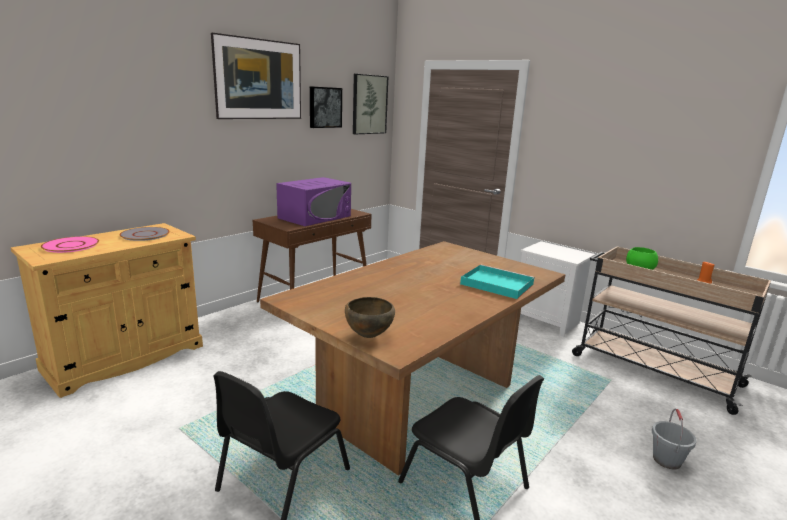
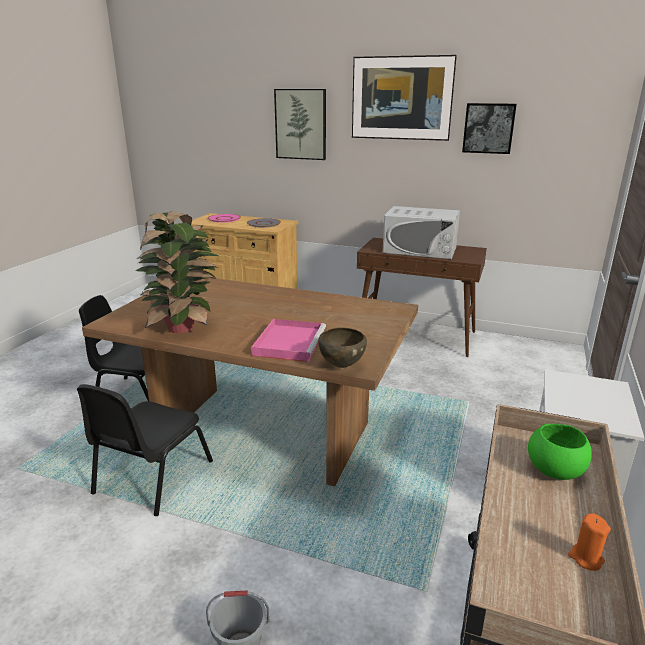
camera: 70 degrees right, 5 degrees up
(315, 217) = (420, 250): purple microwave -> white microwave
(368, 336) = (132, 311): brown bowl -> brown bowl (341, 365)
(369, 104) = (573, 125): picture -> picture (301, 124)
(436, 316) = (183, 326): none -> potted plant
(495, 284) = (289, 342): turquoise tray -> pink tray

